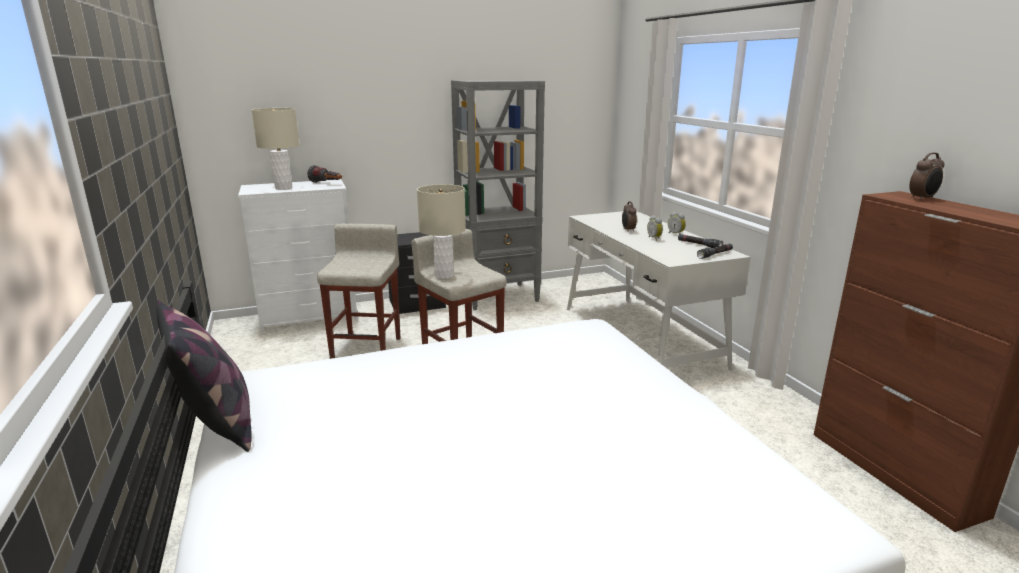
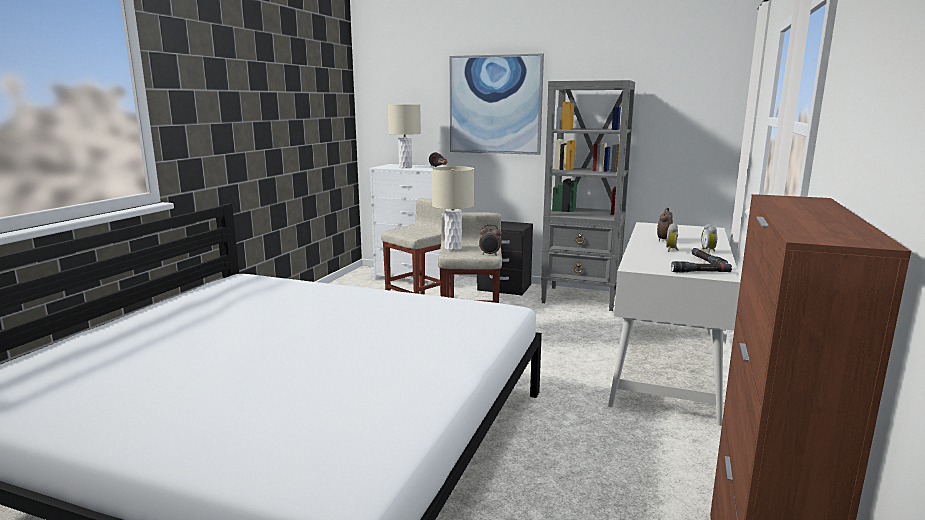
camera: 40 degrees right, 5 degrees down
(218, 425) = (188, 292): pillow -> none
(378, 105) = (495, 105): none -> picture
(922, 199) = (812, 204): alarm clock -> alarm clock (490, 254)

